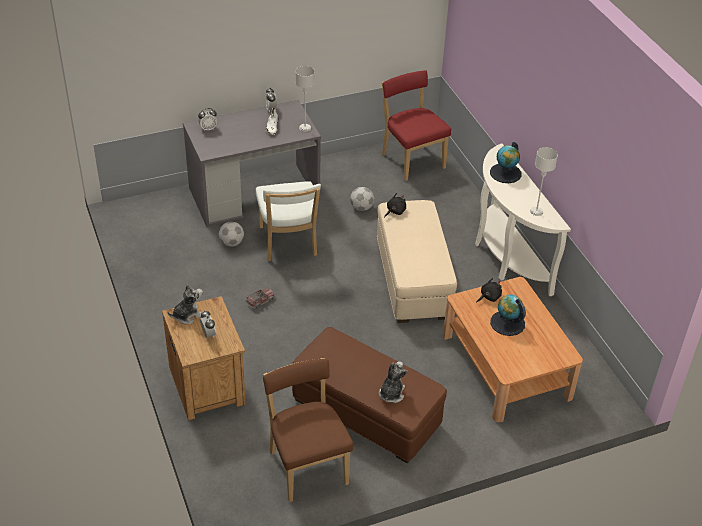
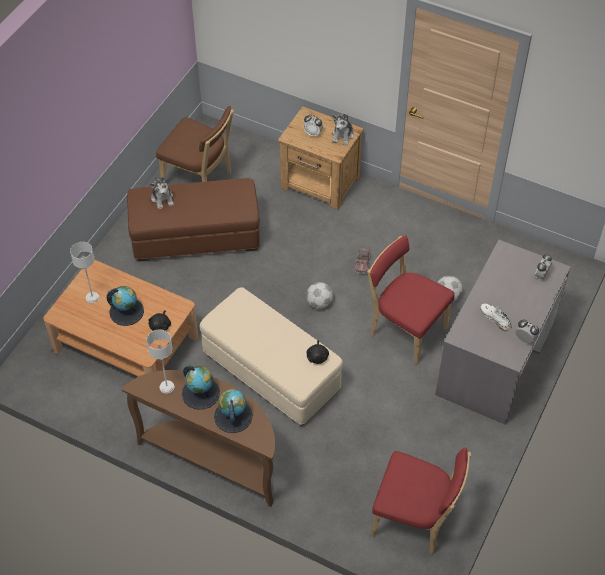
camera: 140 degrees right, 10 degrees up
(288, 243) = (405, 329): white chair -> red chair
(305, 128) = (468, 340): grey table lamp -> grey table lamp (92, 298)
(362, 208) = (391, 416): football -> football (319, 303)
(506, 256) = (213, 458): white console table -> brown console table
(515, 195) = (201, 393): none -> globe

